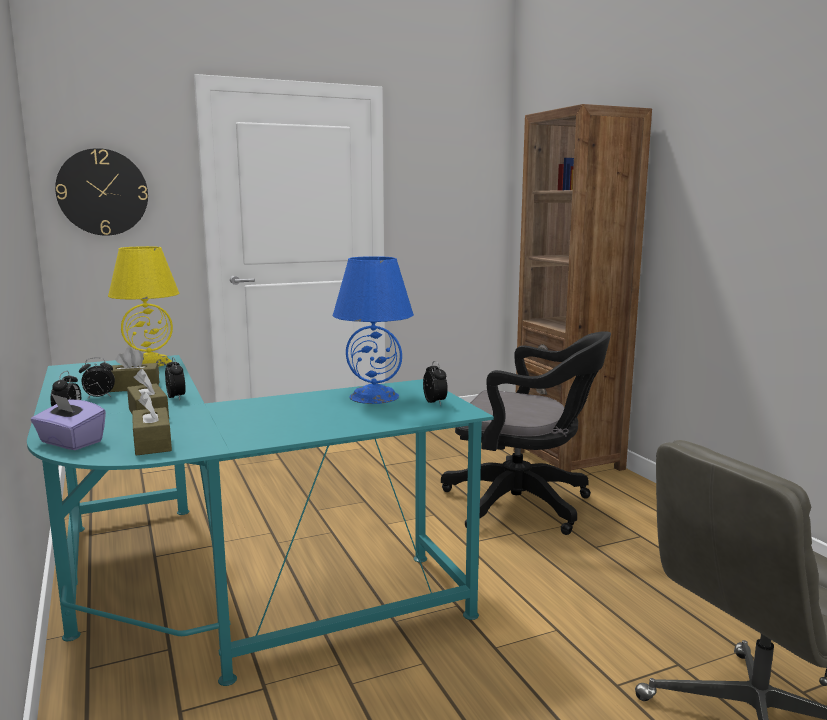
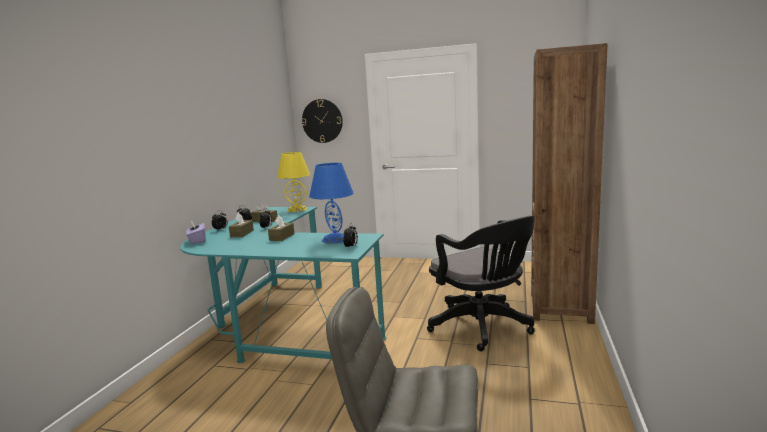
camera: 40 degrees right, 0 degrees up
(152, 443) = (215, 246): brown tissue box -> brown tissue box (282, 237)

